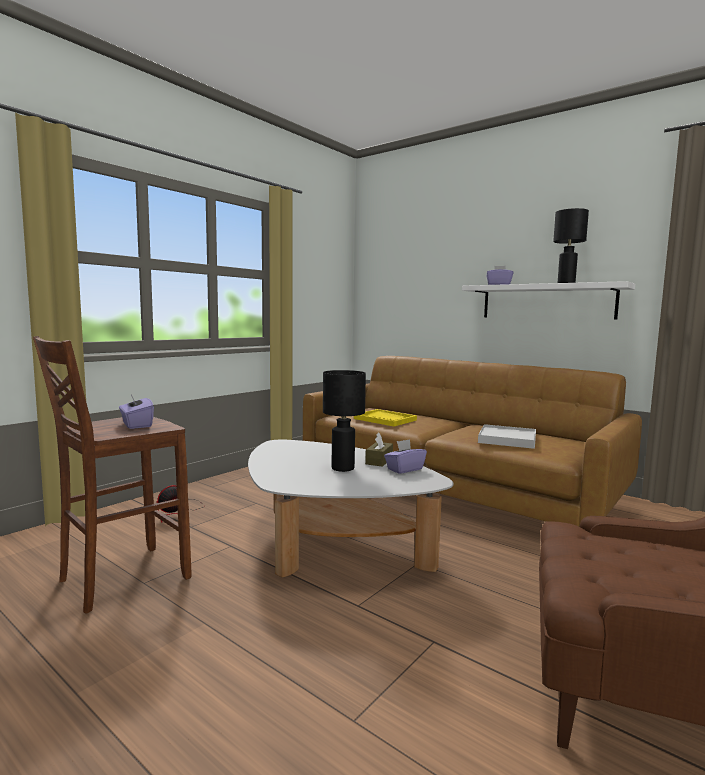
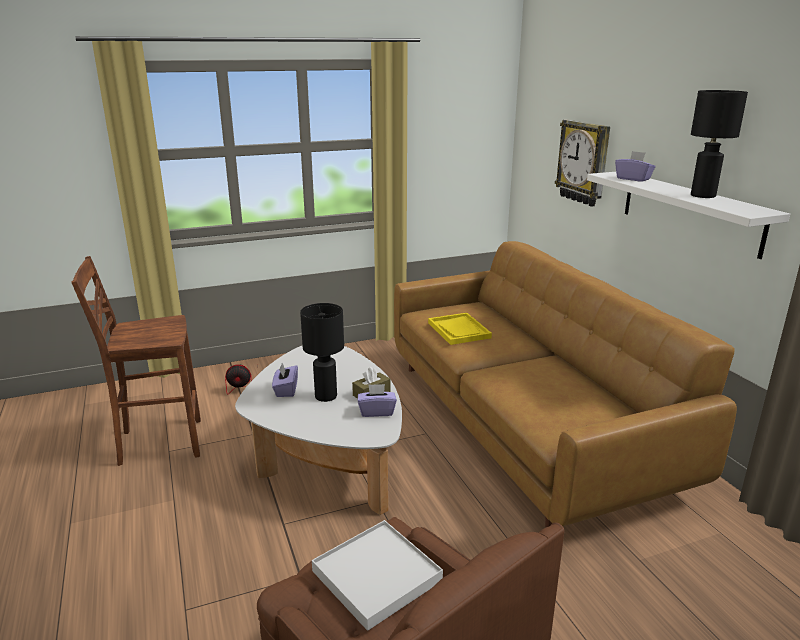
camera: 30 degrees right, 15 degrees up
(136, 425) = (157, 332): purple tissue box -> purple tissue box (286, 390)
(436, 289) = (584, 162): none -> wall clock
(507, 439) = (539, 394): white tray -> white tray (376, 575)

